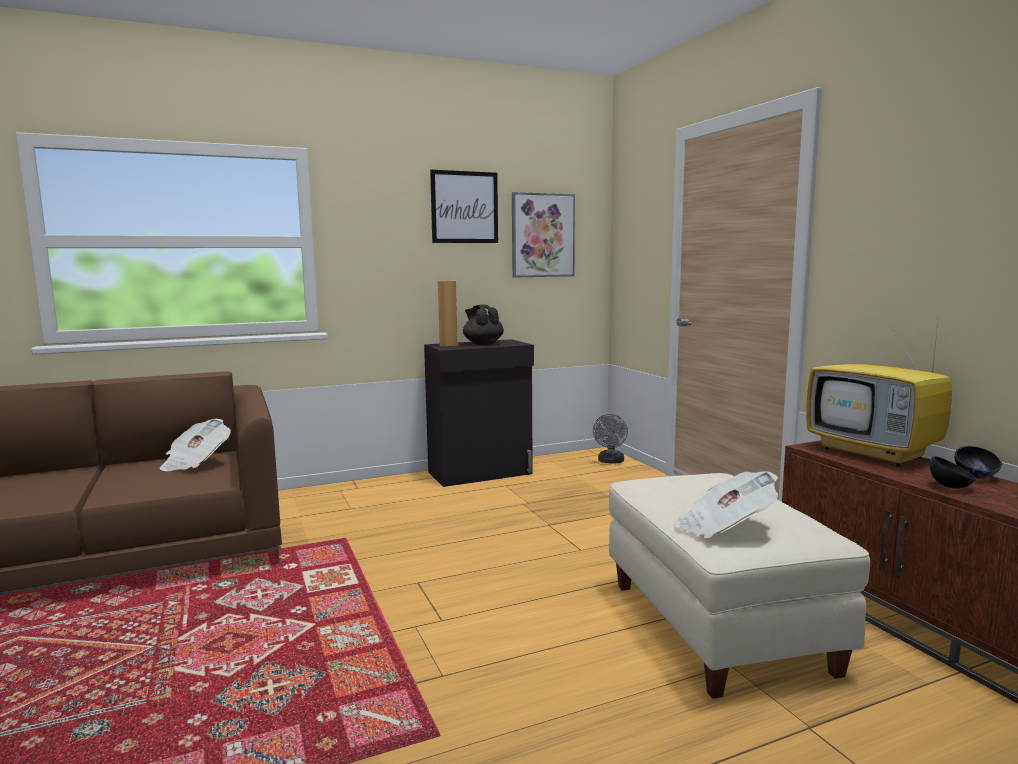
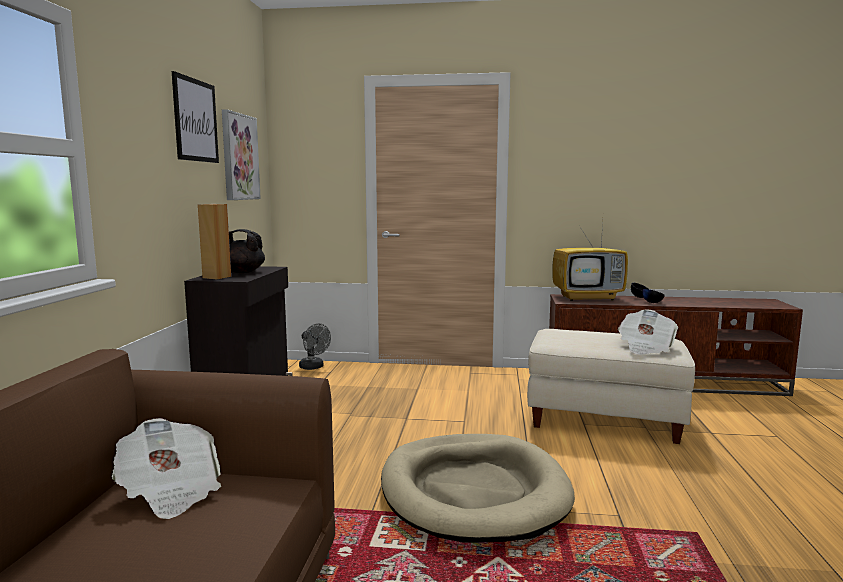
camera: 60 degrees left, 0 degrees up
(425, 589) = (473, 492): none -> beige dog bed

